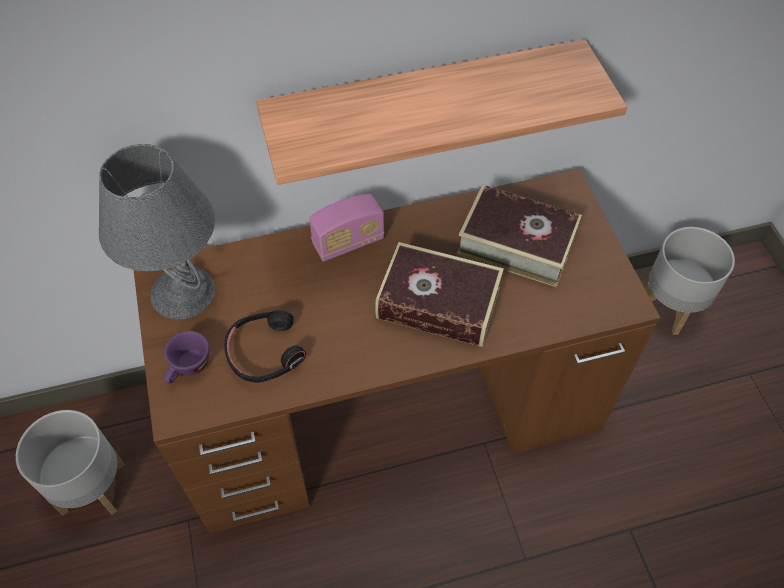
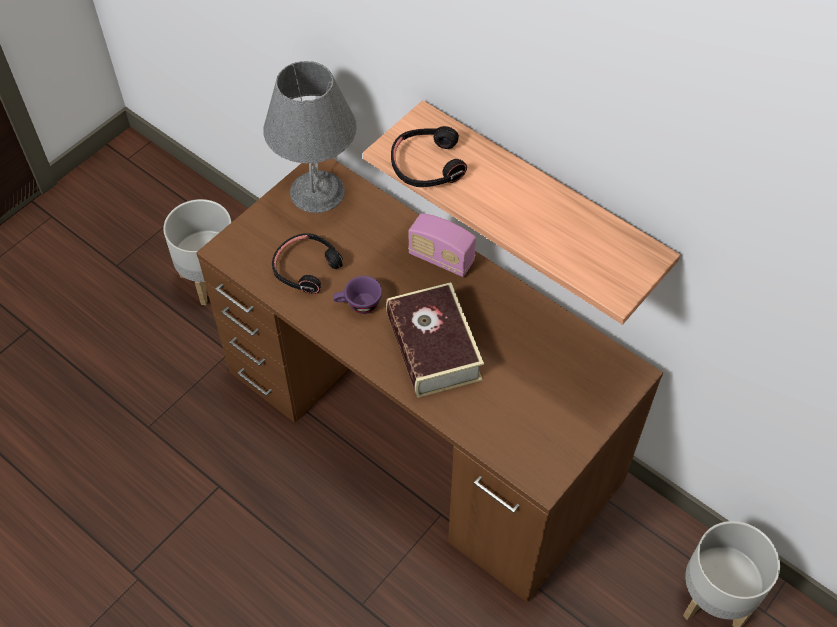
camera: 55 degrees right, 0 degrees up
(188, 368) = (261, 234): purple cup -> purple cup (358, 305)
(341, 139) = (427, 165): none -> black headphones
(516, 244) = (536, 368): book -> none

